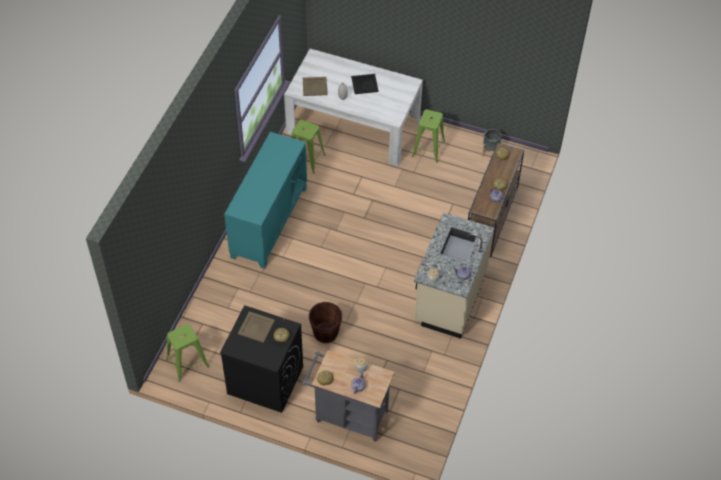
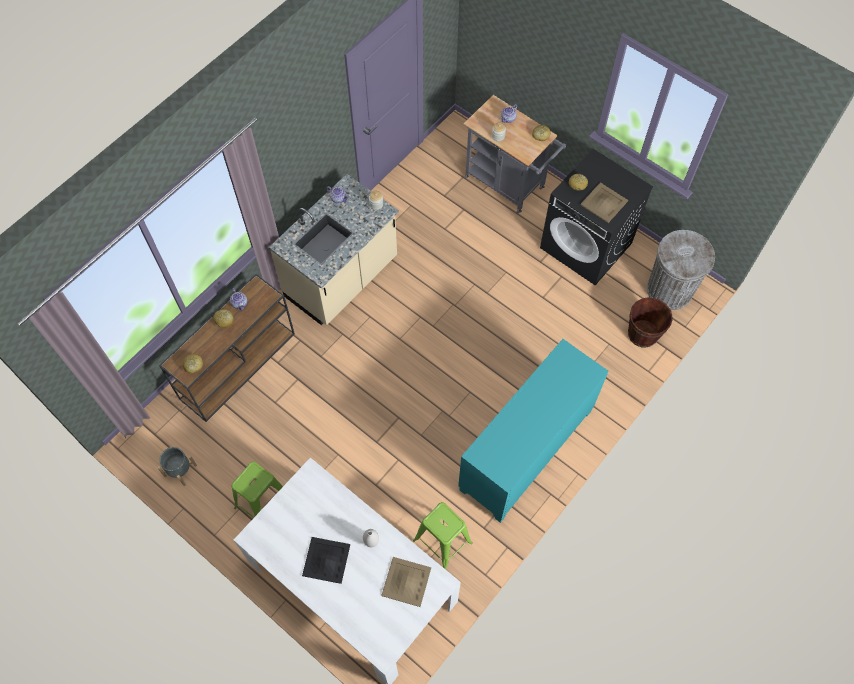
camera: 160 degrees left, 10 degrees up
(188, 363) = (669, 290): green stool -> grey trash can
(325, 333) = (501, 279): brown bucket -> brown bucket (643, 334)

